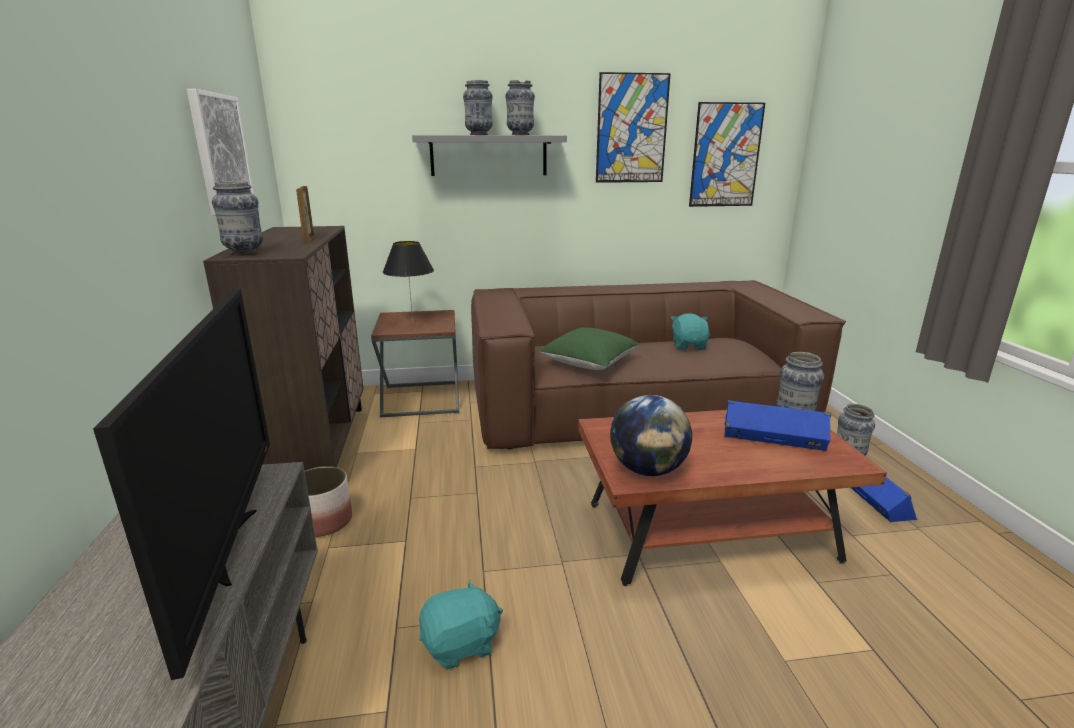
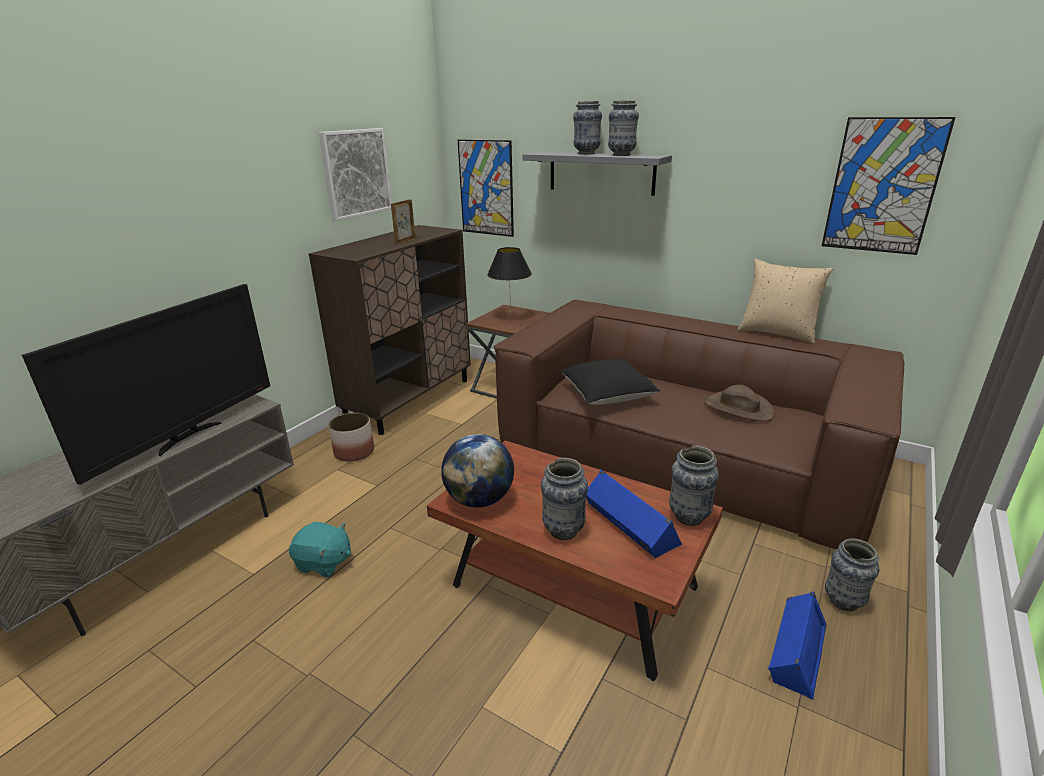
camera: 40 degrees right, 5 degrees up
(244, 253) = (340, 250): vase -> vase (563, 531)
(589, 363) = (607, 396): green pillow -> black pillow
(631, 129) = (754, 149): picture -> picture (486, 188)
(669, 283) = (777, 333): none -> beige pillow
(689, 345) = (738, 408): turquoise plush toy -> brown hat

